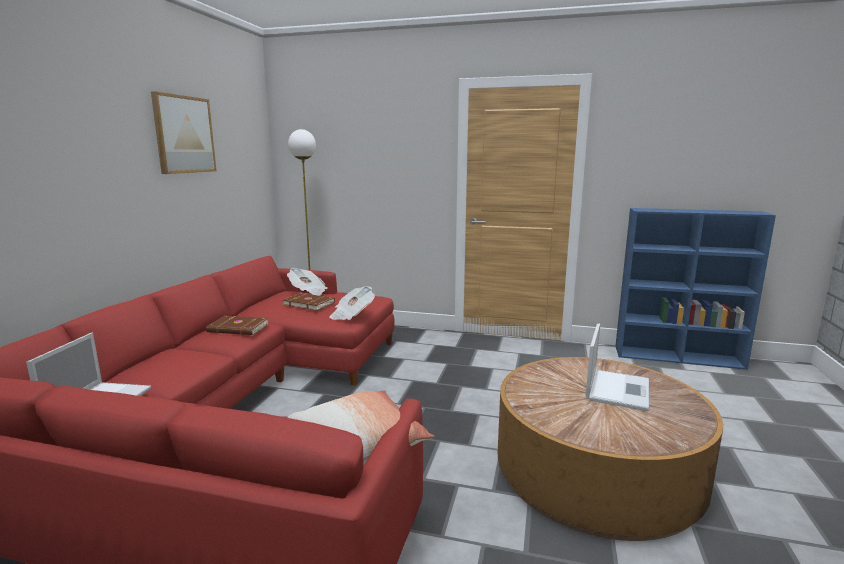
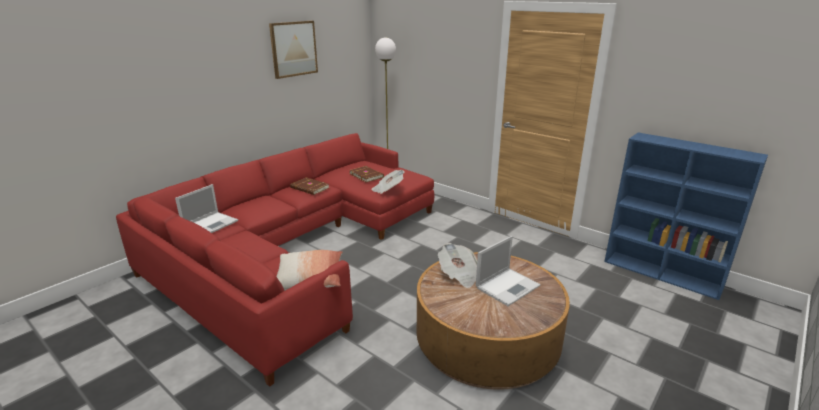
camera: 25 degrees right, 10 degrees up
(308, 292) = (375, 164): newspaper -> newspaper (459, 275)

